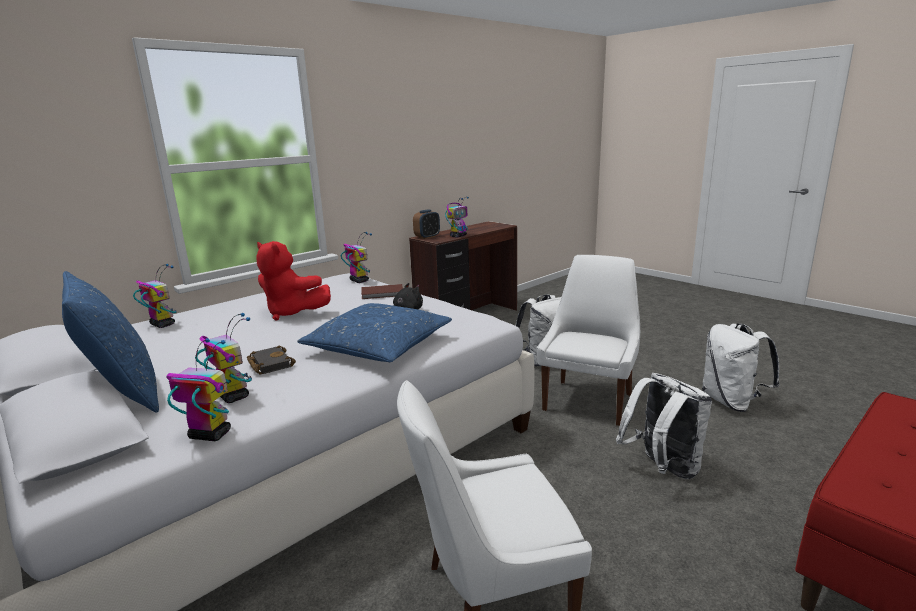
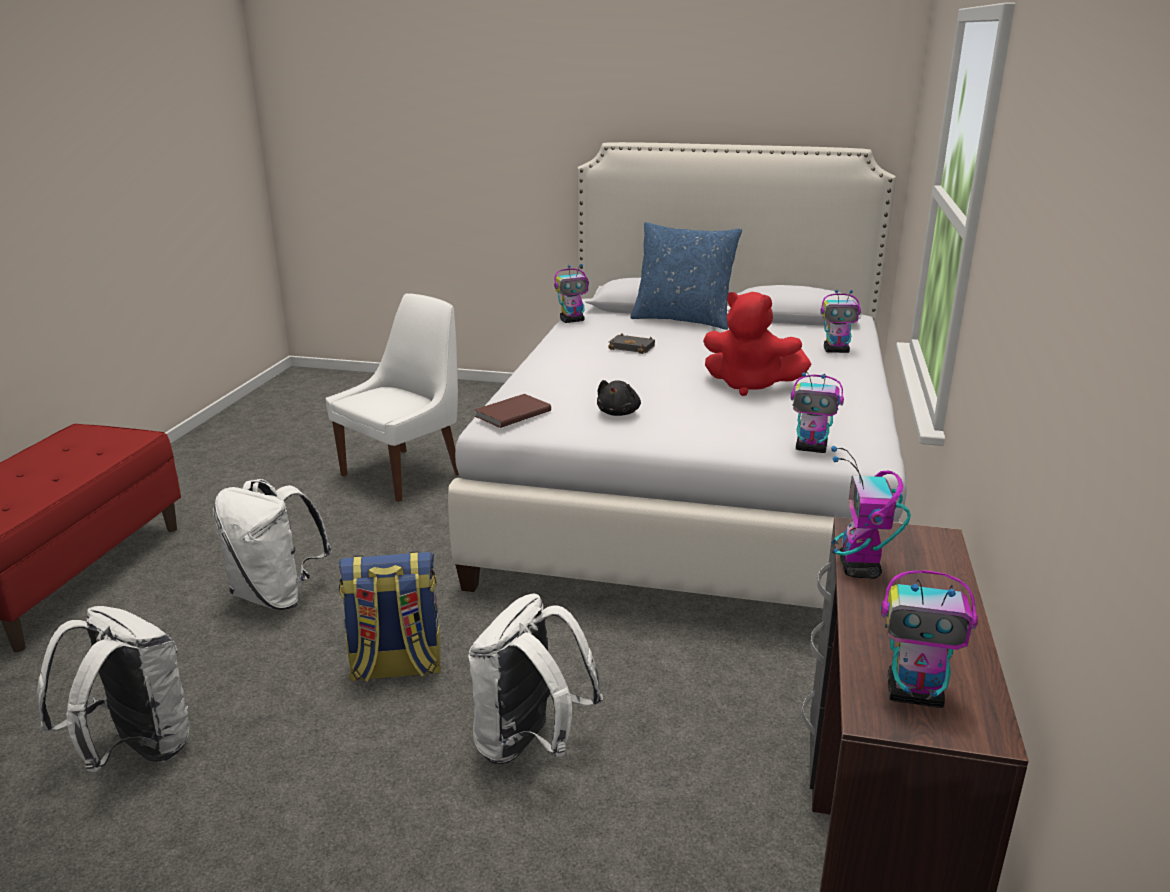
camera: 145 degrees right, 5 degrees up
(232, 396) = (607, 332): toy robot -> toy robot (915, 694)
(292, 313) = (749, 386): red plush toy -> red plush toy turned 150 degrees counterclockwise
(379, 346) = (572, 376): blue pillow -> none
(383, 293) = (711, 432): brown book -> brown book (511, 413)
(427, 237) = (922, 541): alarm clock -> none
(589, 400) = (395, 667): white chair -> backpack

